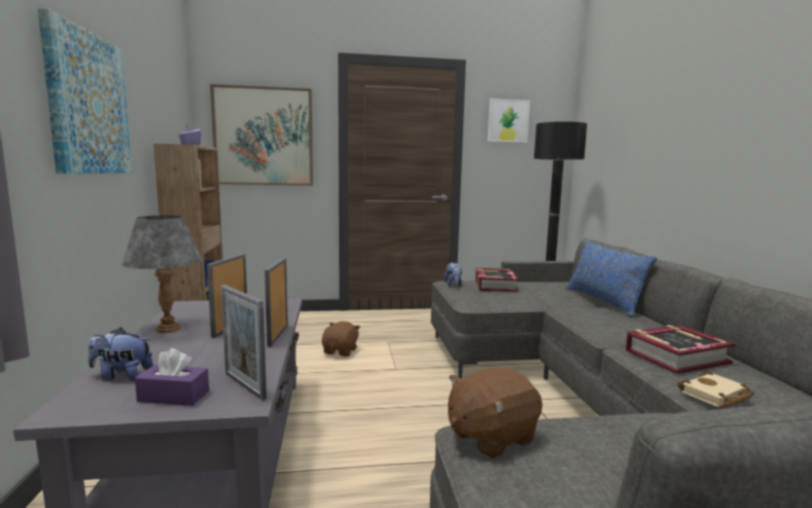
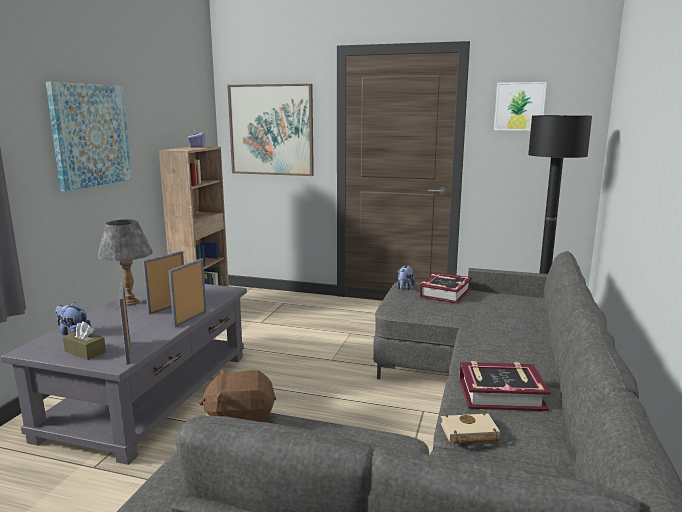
camera: 25 degrees right, 5 degrees up
(174, 396) = (85, 352): purple tissue box -> brown tissue box
(341, 351) = (301, 336): brown plush toy -> none
(602, 301) = (534, 326): blue pillow -> none

